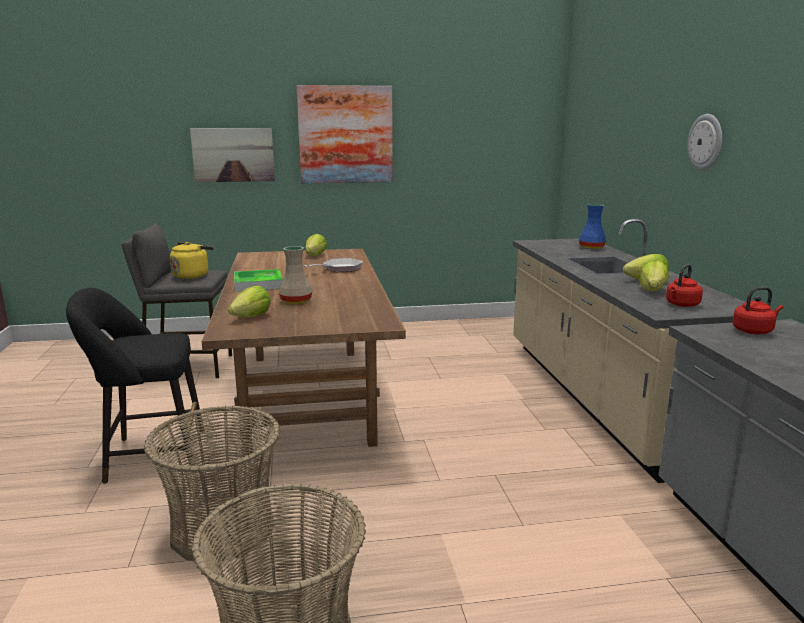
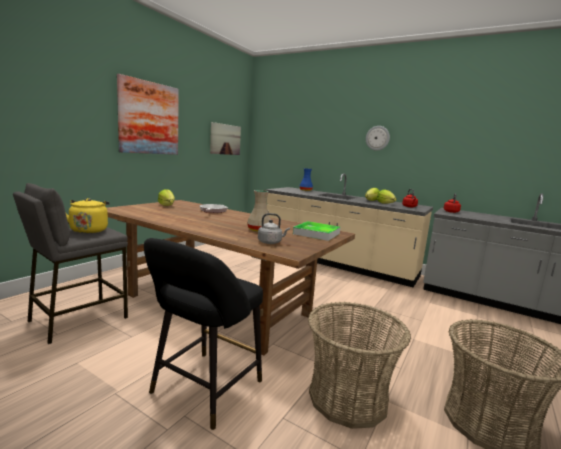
camera: 50 degrees left, 5 degrees down
(233, 155) = (63, 123): picture -> picture (225, 139)
(251, 317) = (271, 242): lettuce -> grey kettle
(258, 284) = (197, 225): tray -> tray (316, 233)

